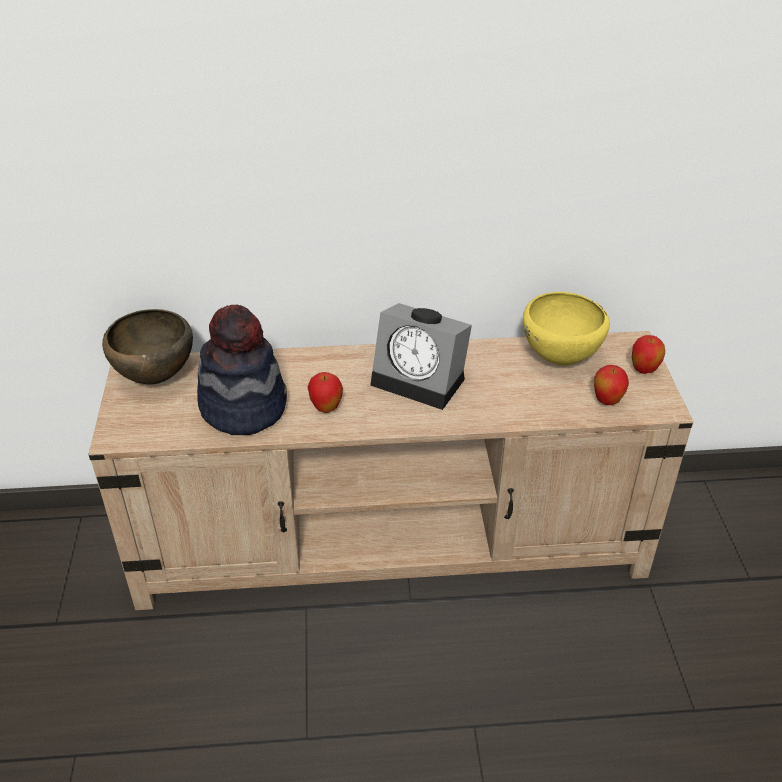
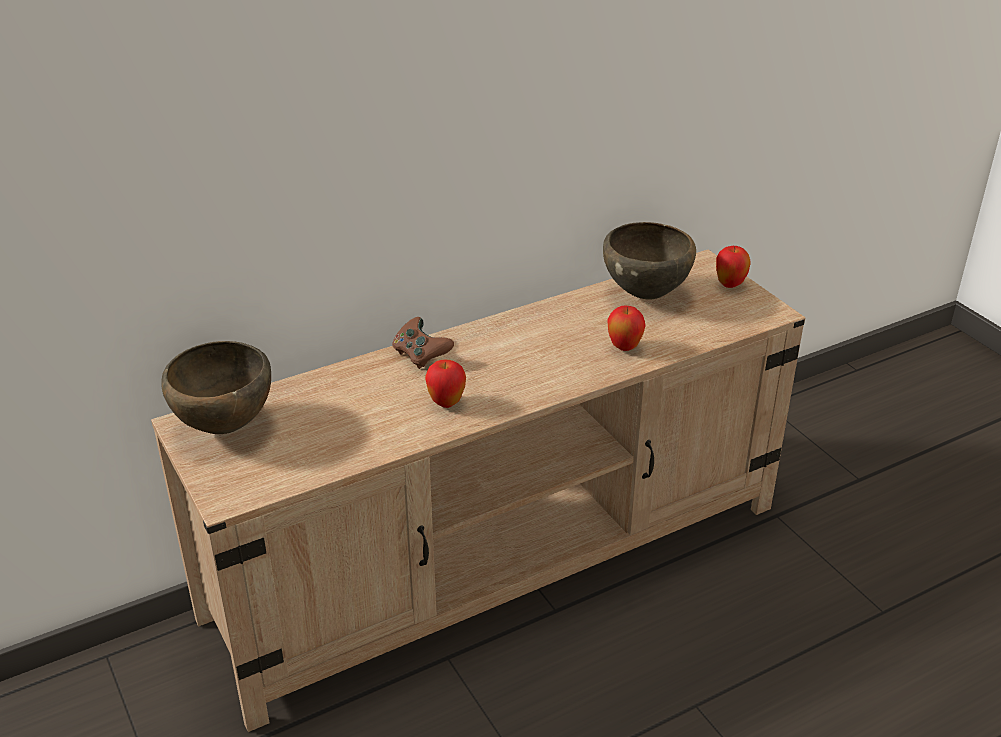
camera: 25 degrees left, 5 degrees down
(243, 406) = (353, 426): hat -> none
(336, 361) = (421, 355): none -> brown game controller
(422, 380) = (526, 349): alarm clock -> none
(560, 359) = (646, 294): yellow bowl -> brown bowl
(607, 401) = (717, 320): apple -> apple (624, 347)

